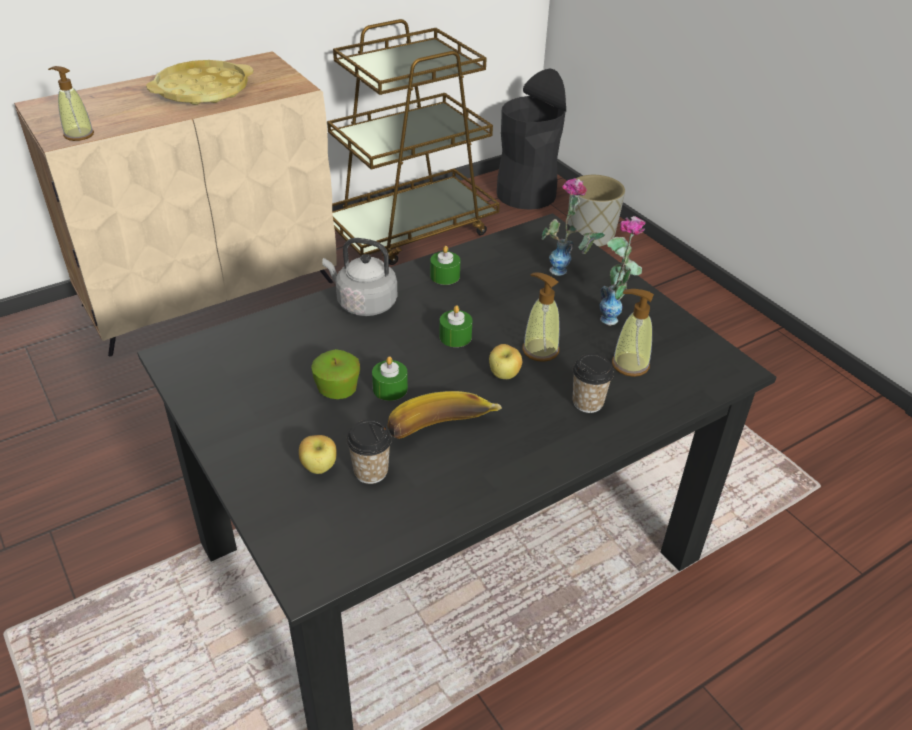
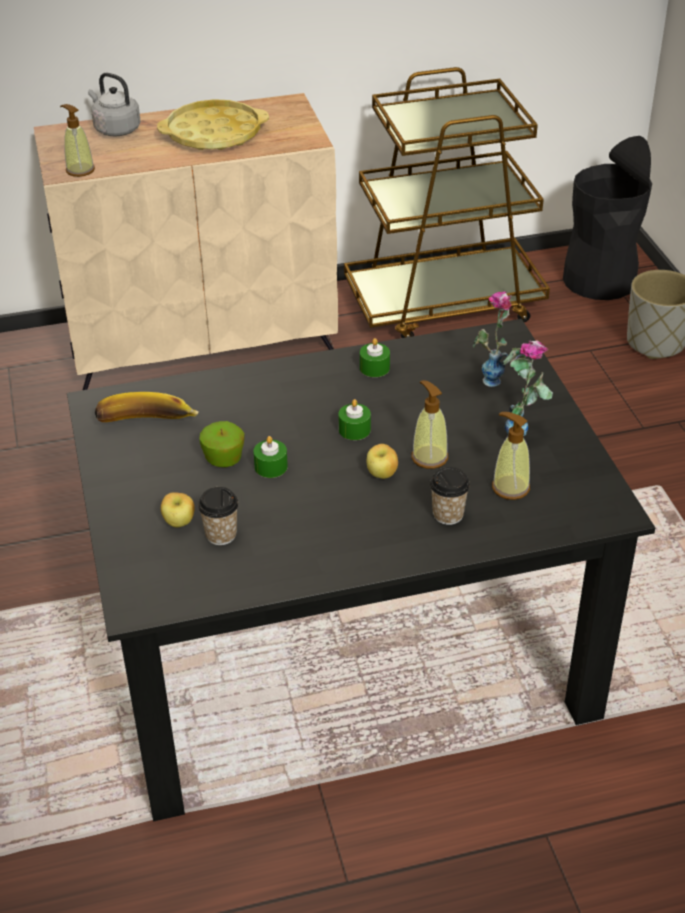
camera: 20 degrees right, 0 degrees up
(363, 303) = (283, 382): grey kettle -> grey kettle (115, 129)
(442, 431) = (299, 514): banana -> banana (146, 426)

